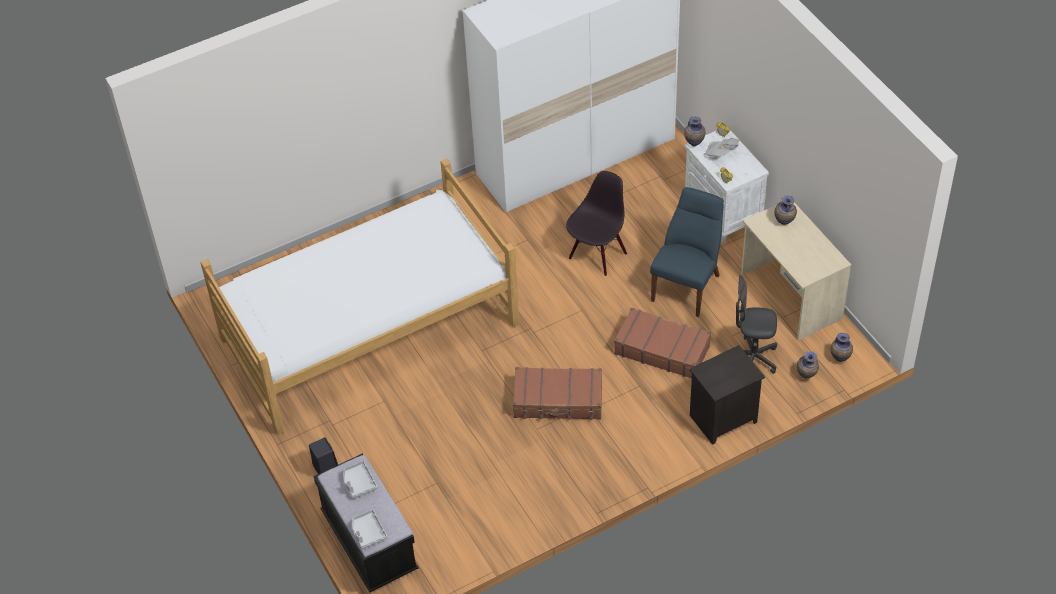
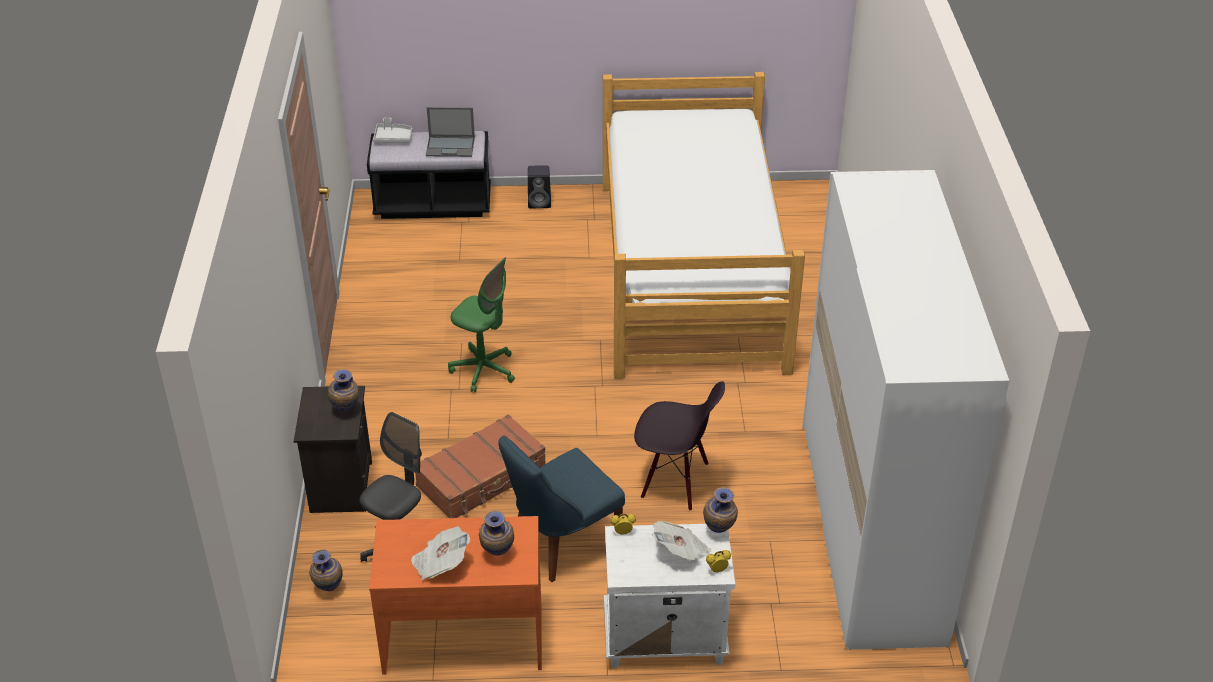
camera: 115 degrees right, 10 degrees down
(359, 483) = (451, 147): grey tray -> laptop
(558, 401) = (483, 370): brown suitcase -> green office chair
(597, 255) = (674, 481): black chair -> black chair turned 45 degrees counterclockwise
(687, 285) = (561, 543): blue chair -> blue chair turned 90 degrees clockwise
(790, 297) = (463, 637): beige desk -> orange desk
(810, 243) = (440, 563): none -> newspaper
(840, 359) = (324, 637): vase -> vase (346, 411)

